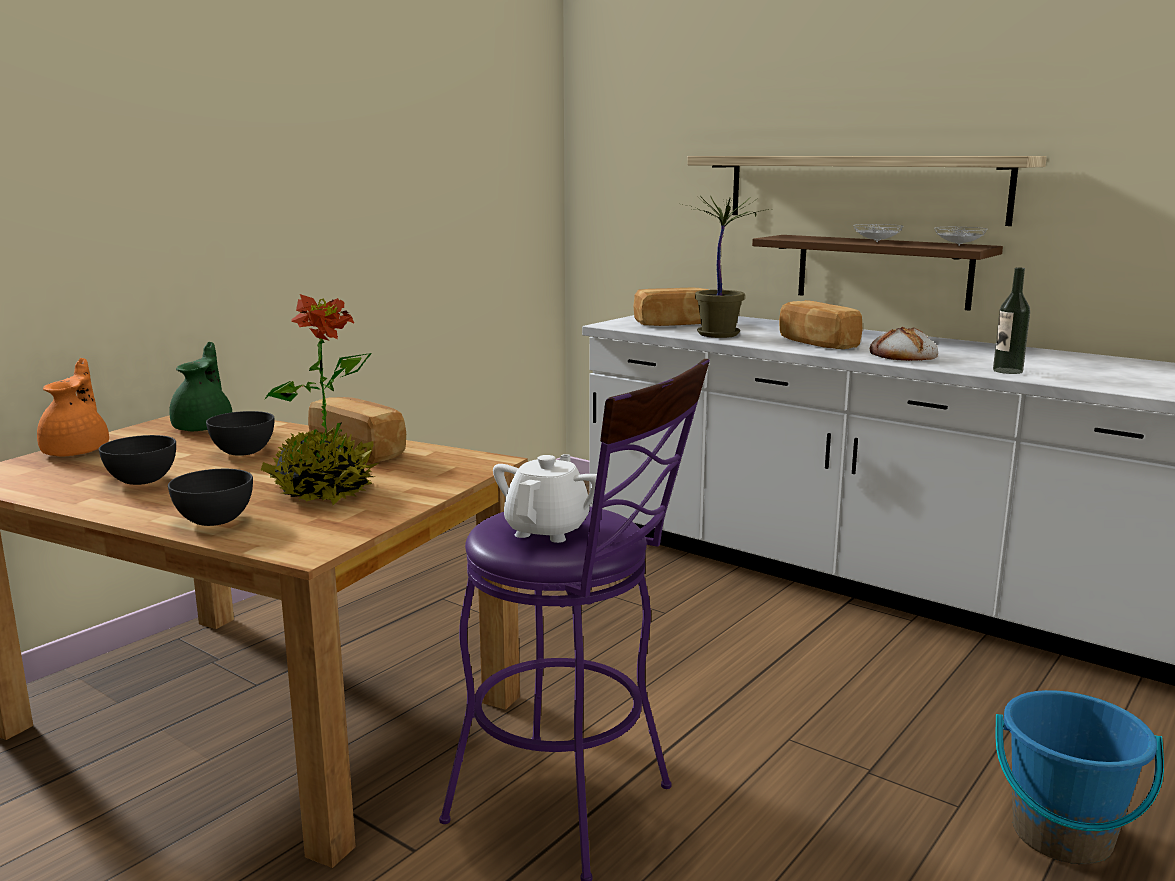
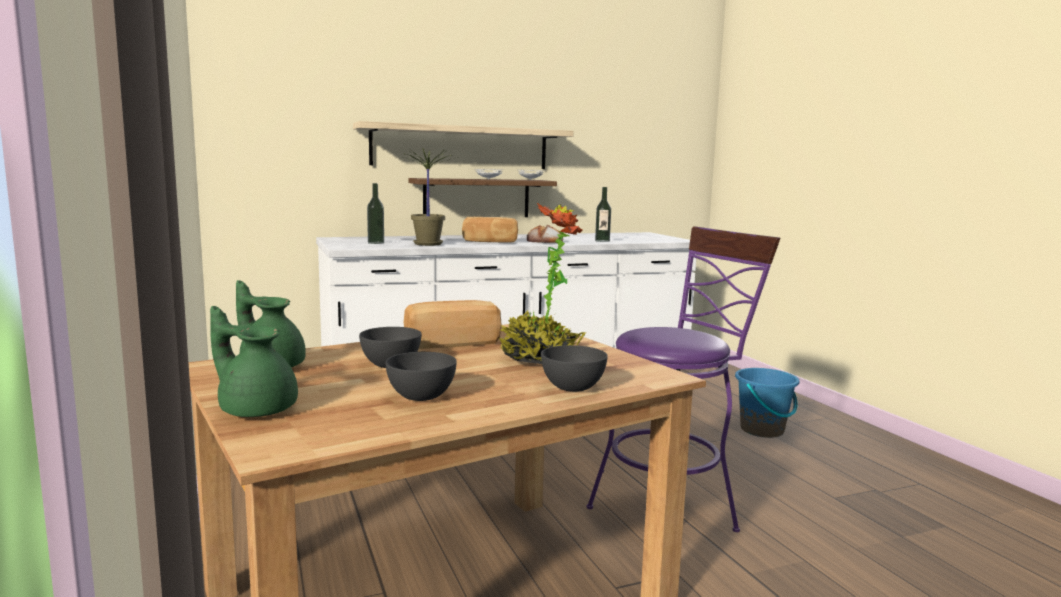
camera: 60 degrees left, 5 degrees down
(78, 451) = (256, 409): orange teapot -> green teapot
(547, 530) = (683, 336): white teapot -> none
(675, 324) = (376, 243): bread -> bottle

